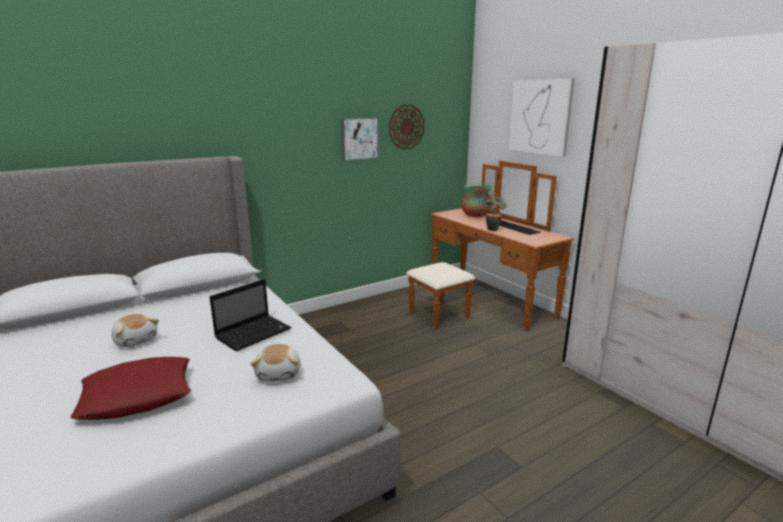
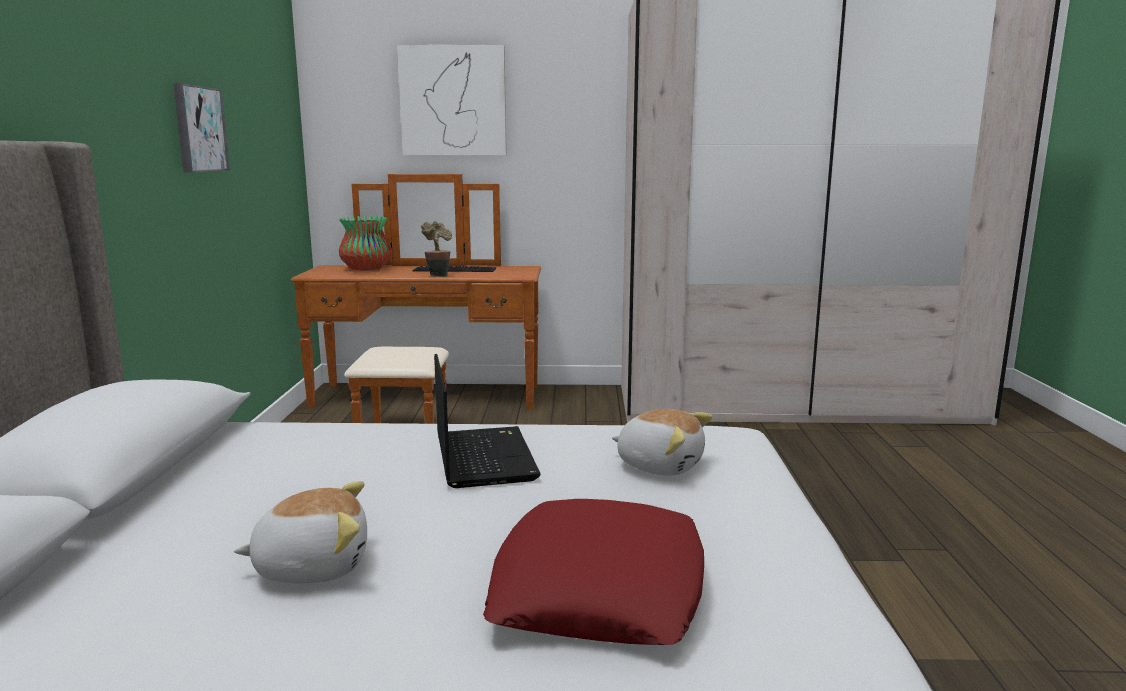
camera: 55 degrees left, 5 degrees down
(406, 127) = (246, 114): wall clock -> none

